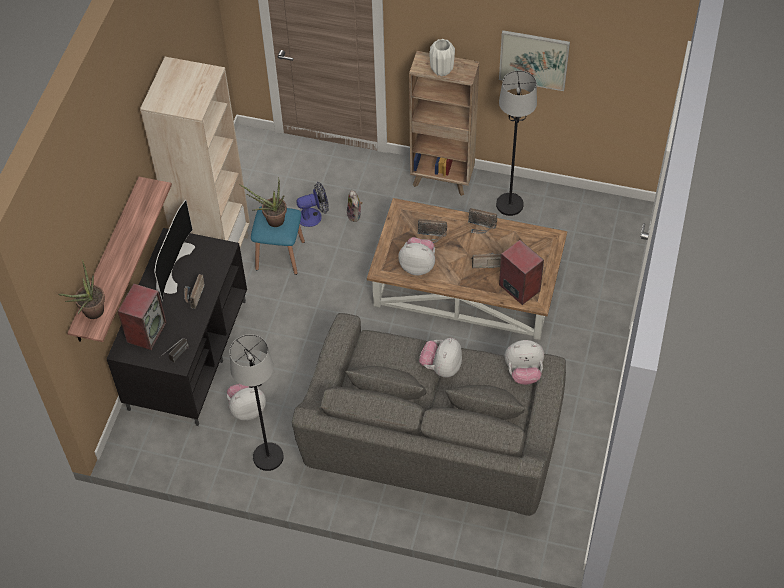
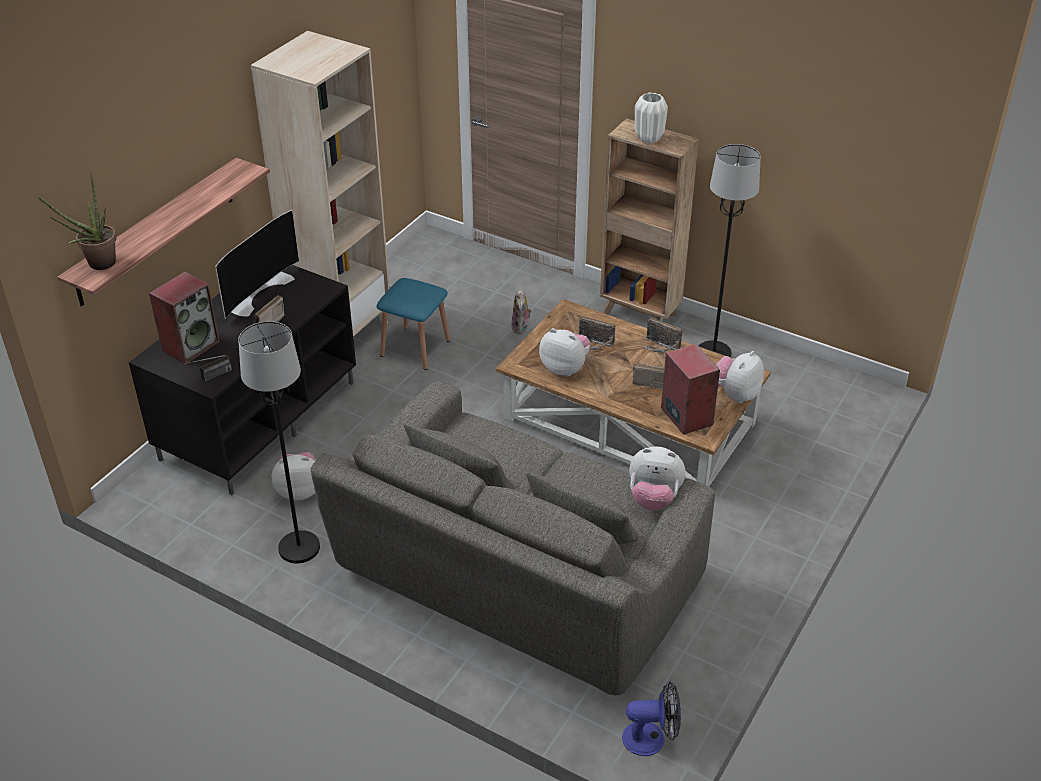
camera: 15 degrees right, 15 degrees down
(271, 221) = (407, 290): potted plant -> none
(314, 216) = (472, 319): fan -> fan (651, 738)
(441, 367) = (545, 470): plush toy -> plush toy (734, 394)
(534, 59) = (766, 142): picture -> none

